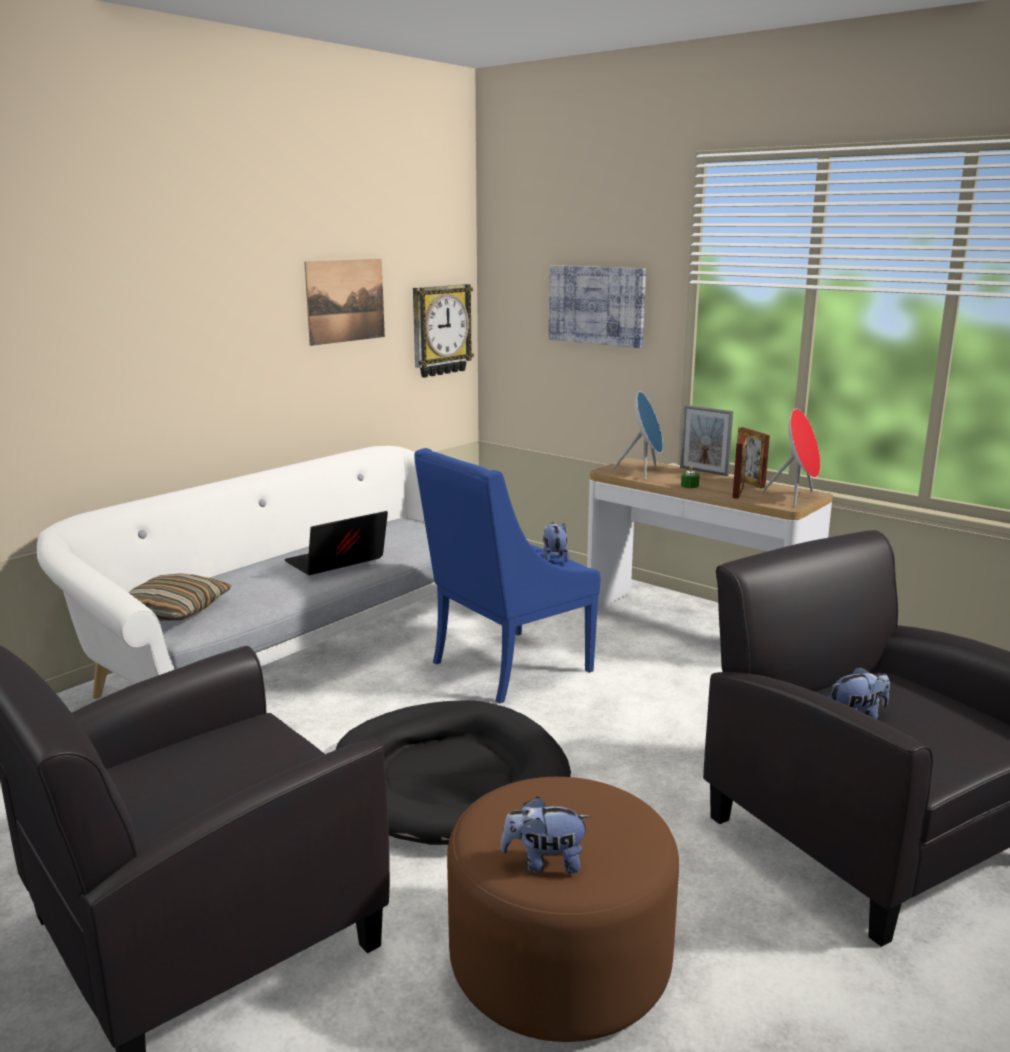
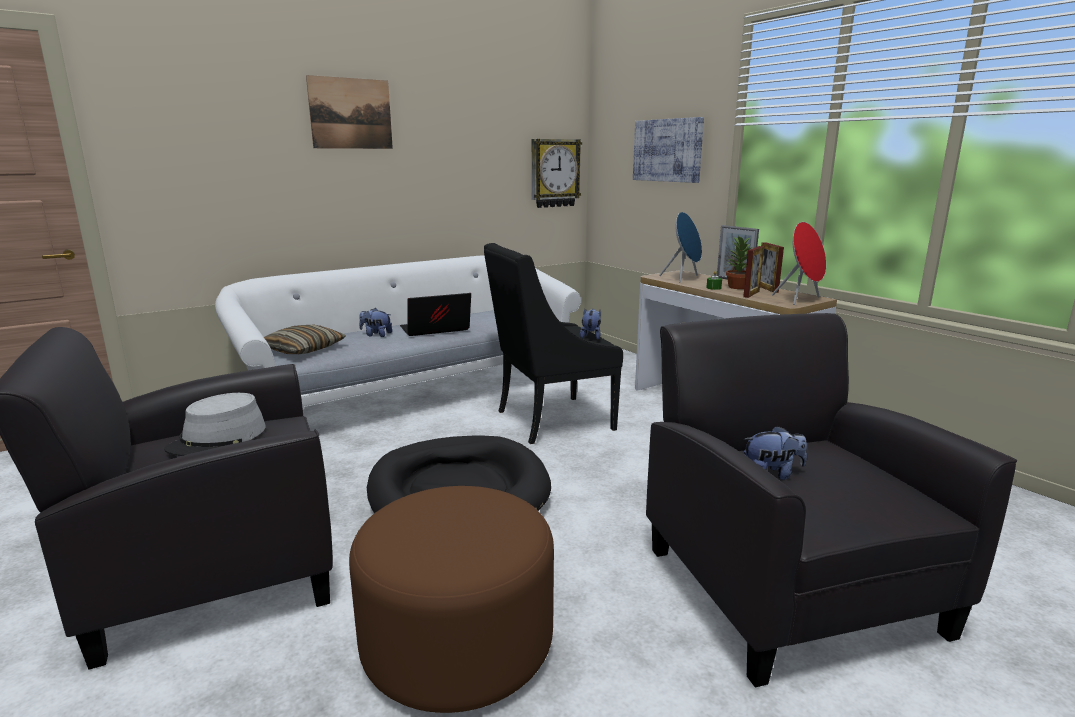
camera: 15 degrees right, 0 degrees up
(197, 761) = (218, 439): none -> grey hat
(345, 301) = (474, 144): picture -> picture (351, 113)
(506, 667) = (550, 420): blue armchair -> black armchair
(544, 862) = (415, 549): plush toy -> plush toy (376, 335)
(714, 482) = (737, 287): none -> potted plant

